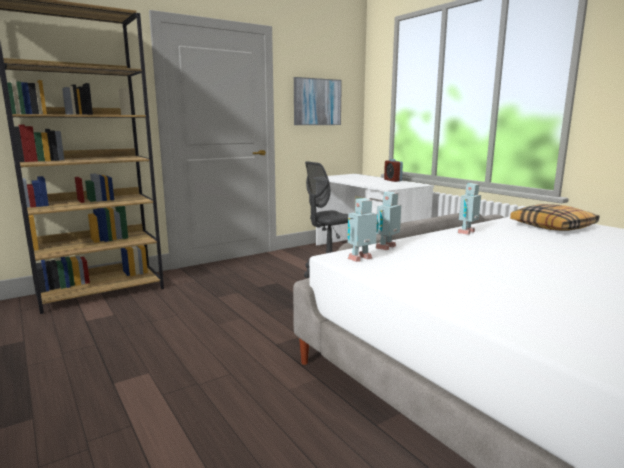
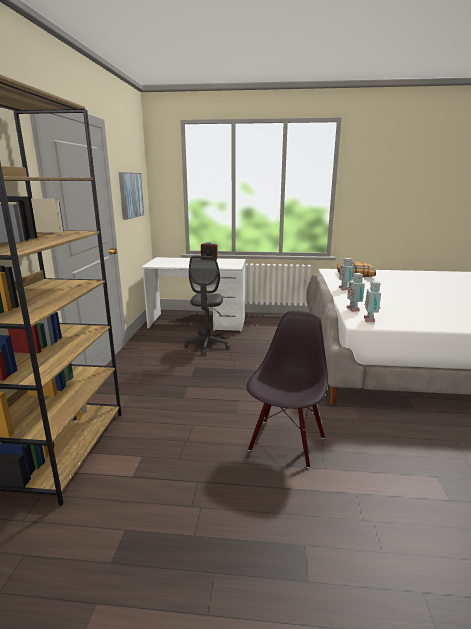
camera: 50 degrees left, 5 degrees up
(190, 361) = (286, 442): none -> black chair

